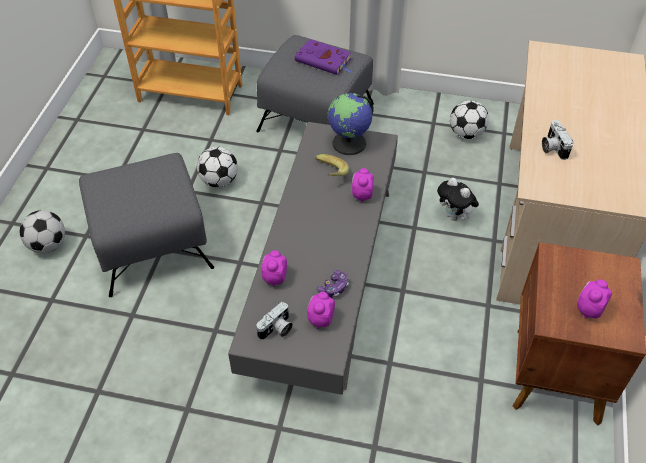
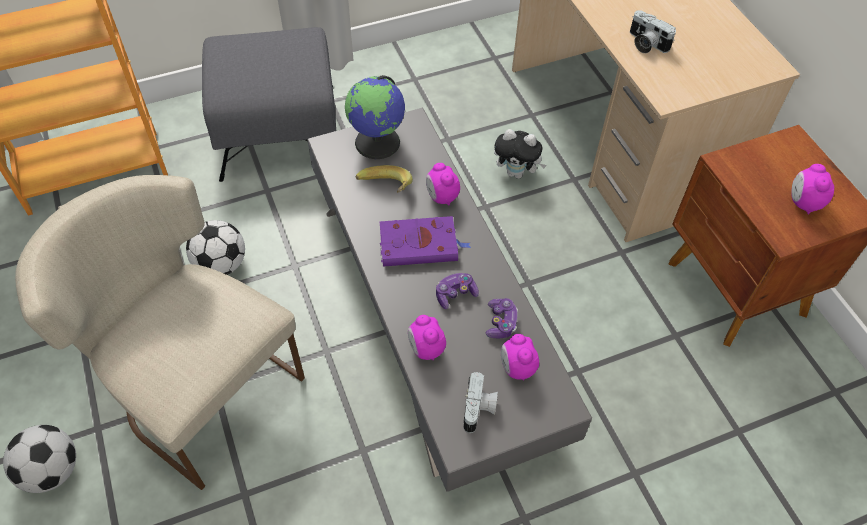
camera: 35 degrees left, 5 degrees up
(152, 244) = (198, 388): grey ottoman -> beige chair
(320, 256) = (455, 294): none -> game controller
(324, 60) = (275, 54): purple book -> purple book (421, 245)
(466, 133) = (458, 75): football -> none

